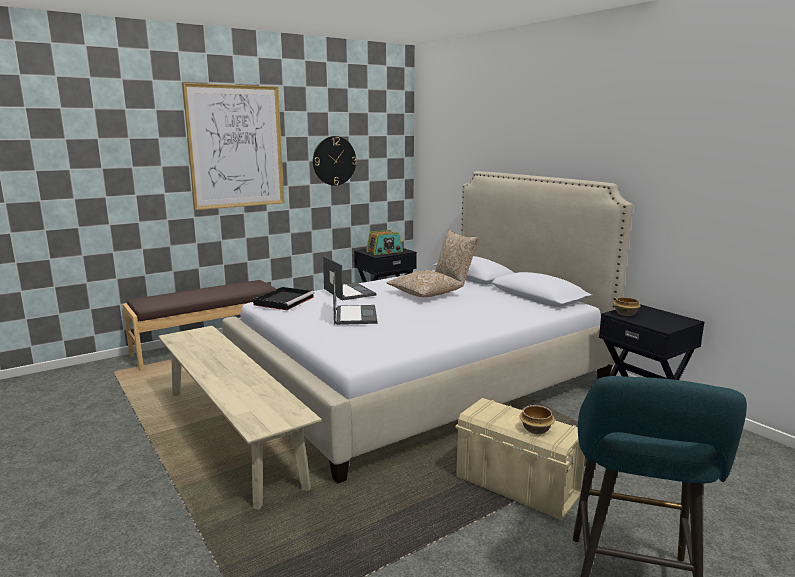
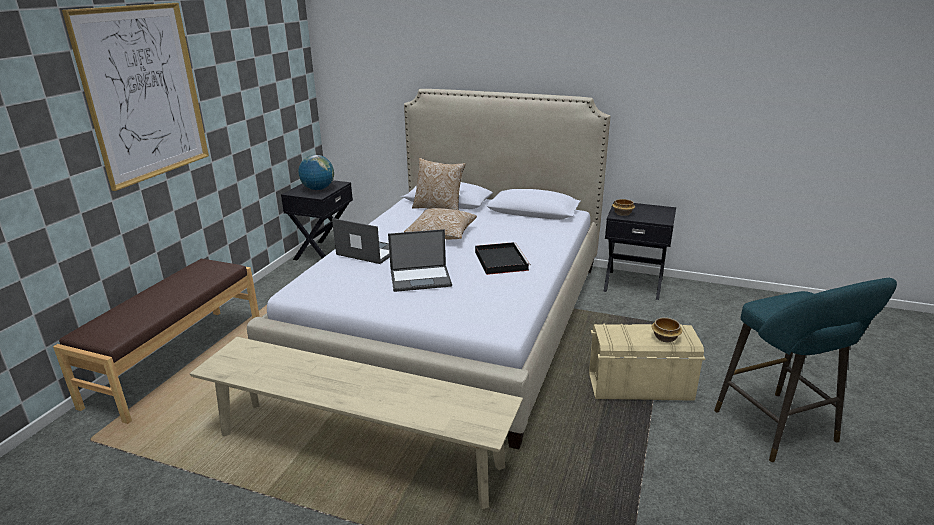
camera: 35 degrees left, 10 degrees up
(284, 300) = (321, 282): black tray -> black tray (500, 260)
(334, 161) = (246, 91): wall clock -> none
(354, 315) = (421, 278): laptop -> laptop turned 120 degrees clockwise
(384, 252) = (318, 189): radio -> globe

